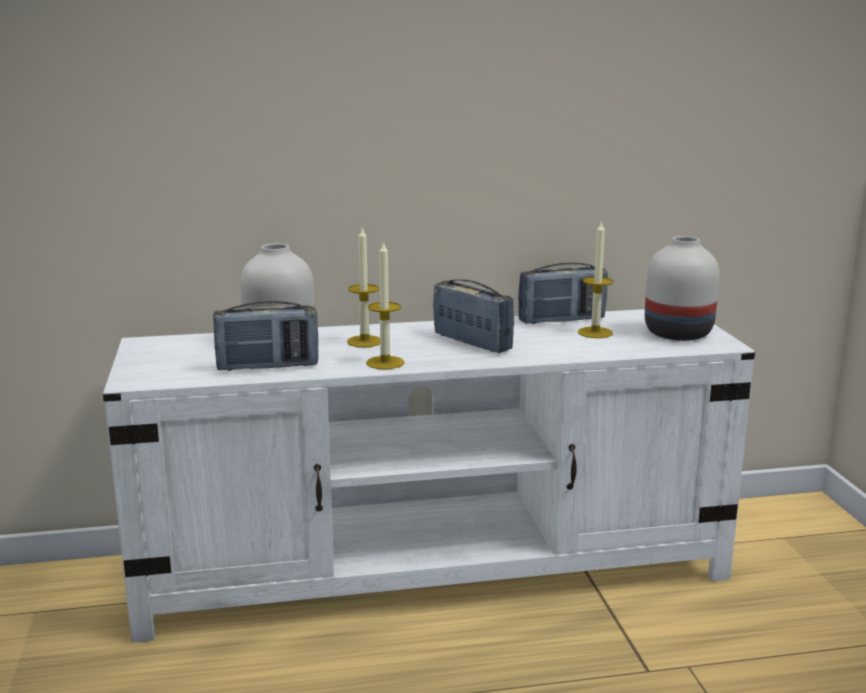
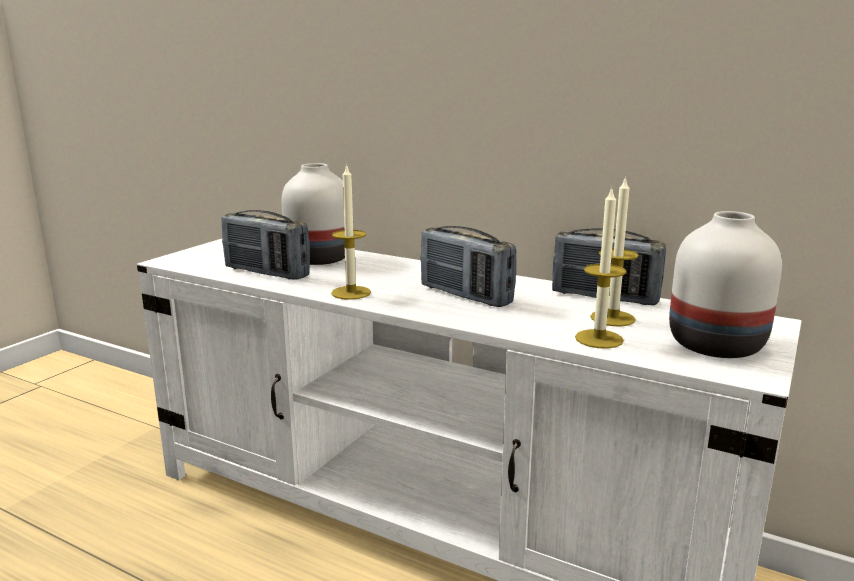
camera: 40 degrees right, 0 degrees up
(364, 341) = (380, 272): candle -> candle (599, 339)
(472, 342) = (465, 295): radio -> radio turned 135 degrees clockwise

